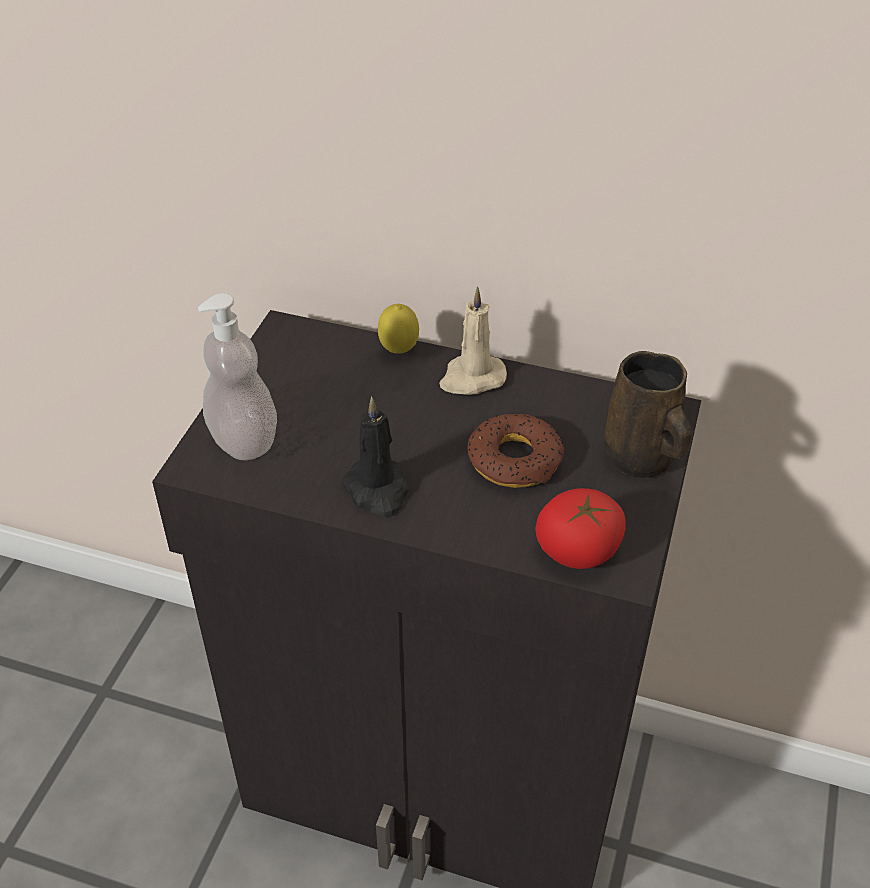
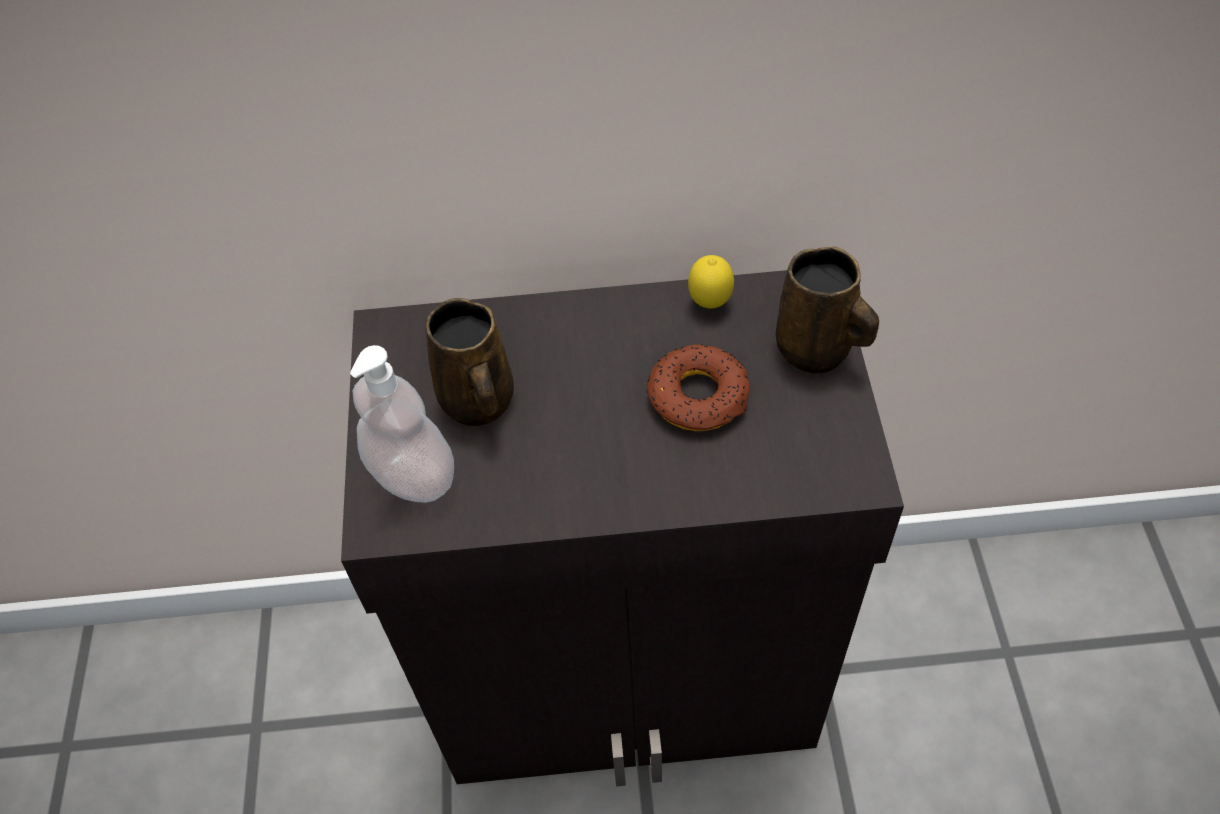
camera: 20 degrees left, 10 degrees up
(327, 405) = (478, 403): none -> brown mug
(378, 490) = (583, 481): black candle -> none
(399, 352) = (518, 314): lemon -> lemon (710, 303)
(471, 378) = (608, 319): beige candle -> none
(577, 551) = (808, 474): tomato -> none

